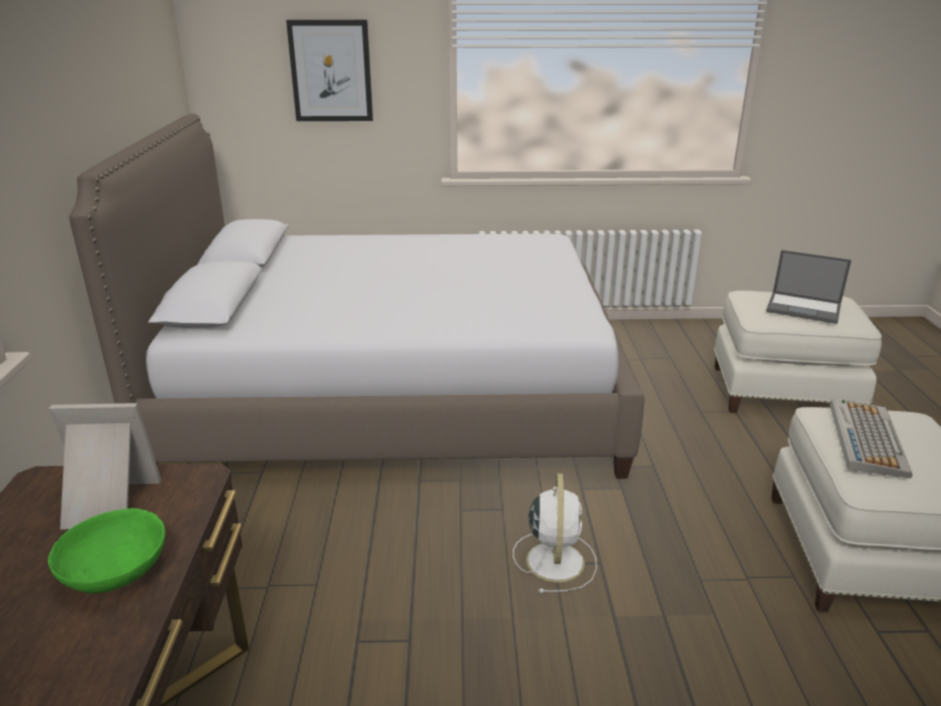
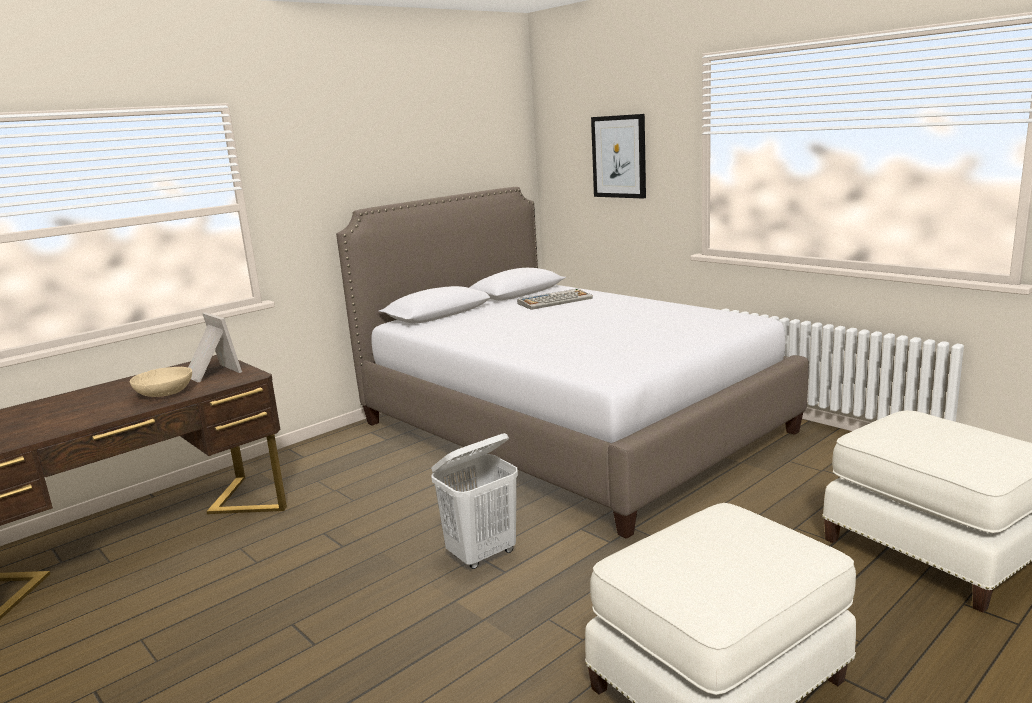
camera: 50 degrees right, 10 degrees down
(115, 572) = (164, 394): green bowl -> beige bowl
(555, 559) = (482, 554): white fan -> white laundry basket
(804, 308) = (940, 440): laptop -> none
(866, 438) = (708, 535): keyboard -> keyboard (555, 301)

